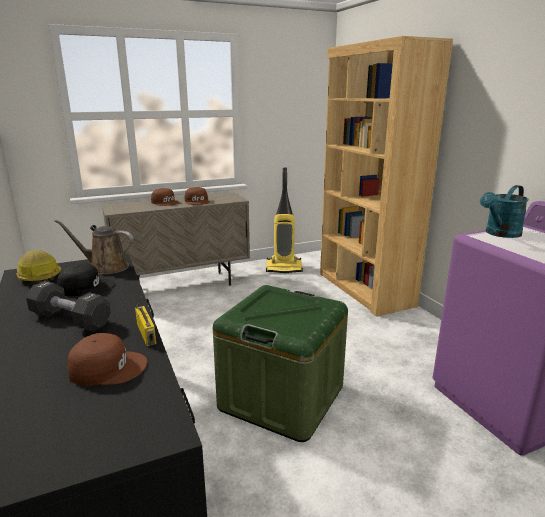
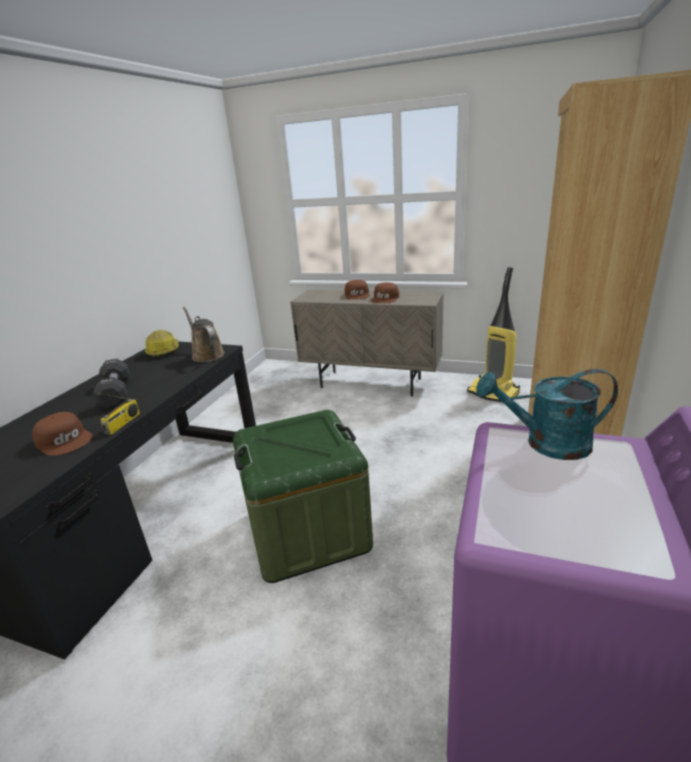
camera: 45 degrees right, 5 degrees up
(86, 287) = (167, 369): black cap -> none

